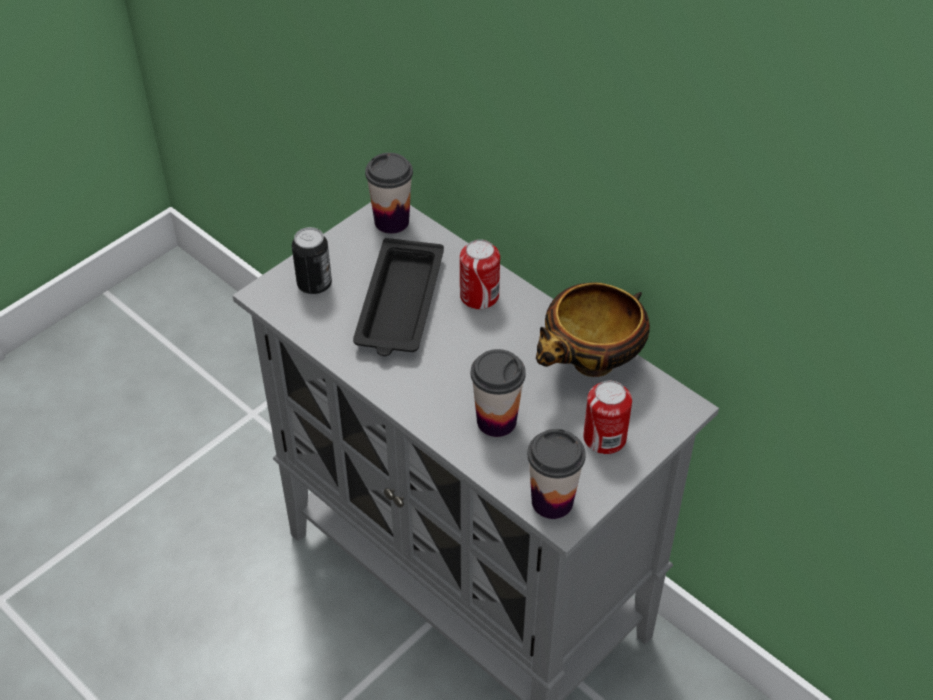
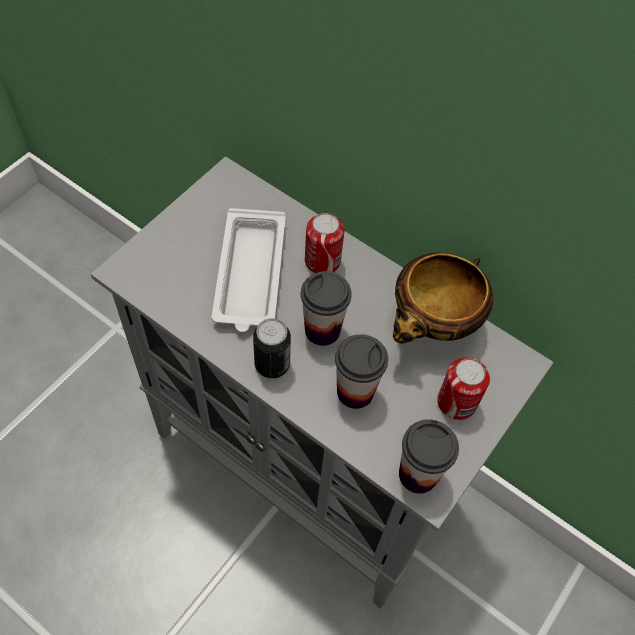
camera: 10 degrees left, 10 degrees up
(314, 284) = (168, 258): can -> can (272, 364)
(391, 221) = (232, 188): cup -> cup (322, 330)
(399, 305) = (250, 275): black tray -> white tray

